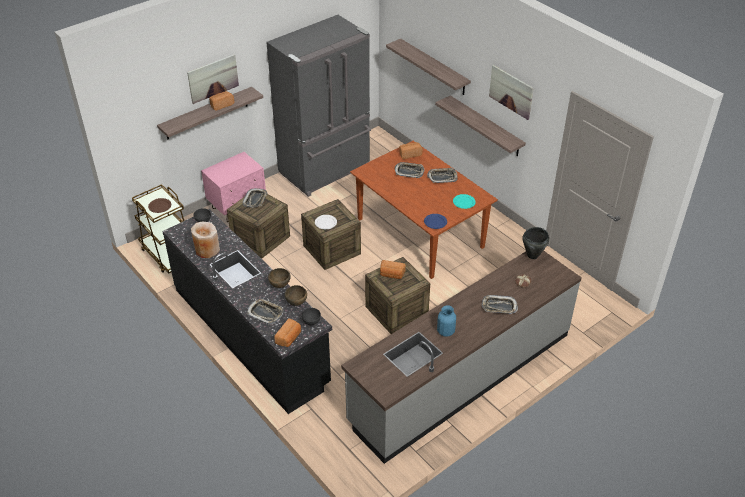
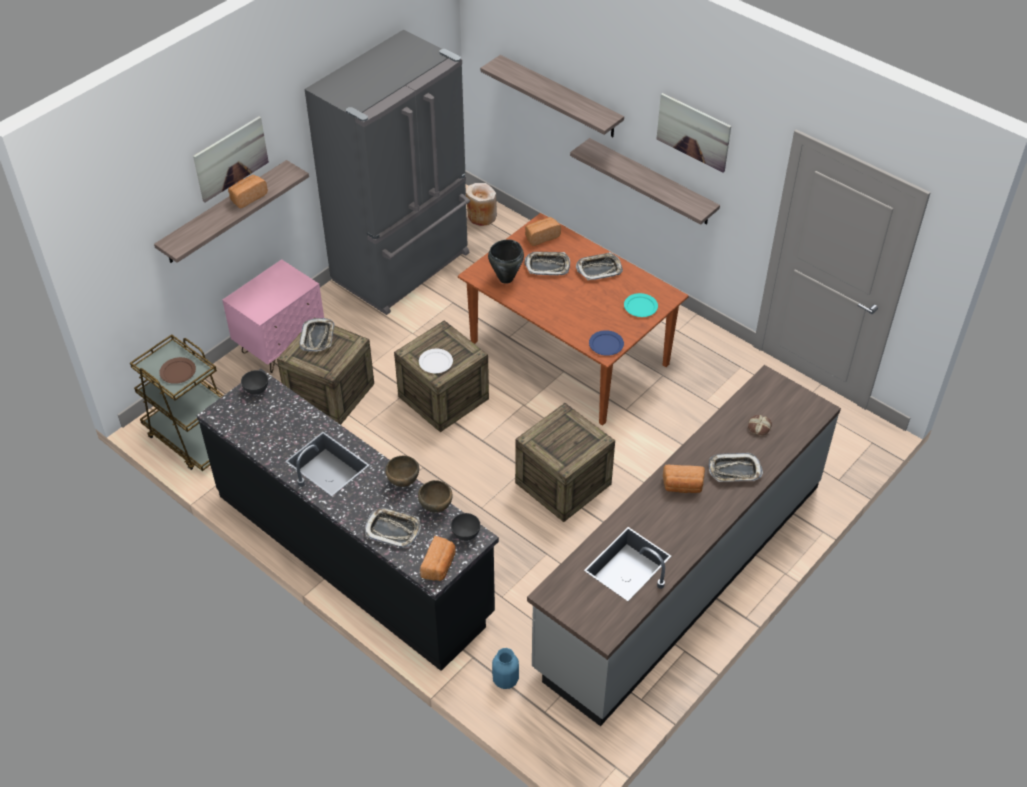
camera: 10 degrees left, 5 degrees up
(207, 250) = (275, 437): beige vase -> beige vase (481, 216)
(391, 275) = (555, 434): bread -> bread (682, 486)
(445, 331) = (667, 521): blue vase -> blue vase (505, 679)
(532, 255) = (763, 382): black cooking pot -> black cooking pot (505, 278)

